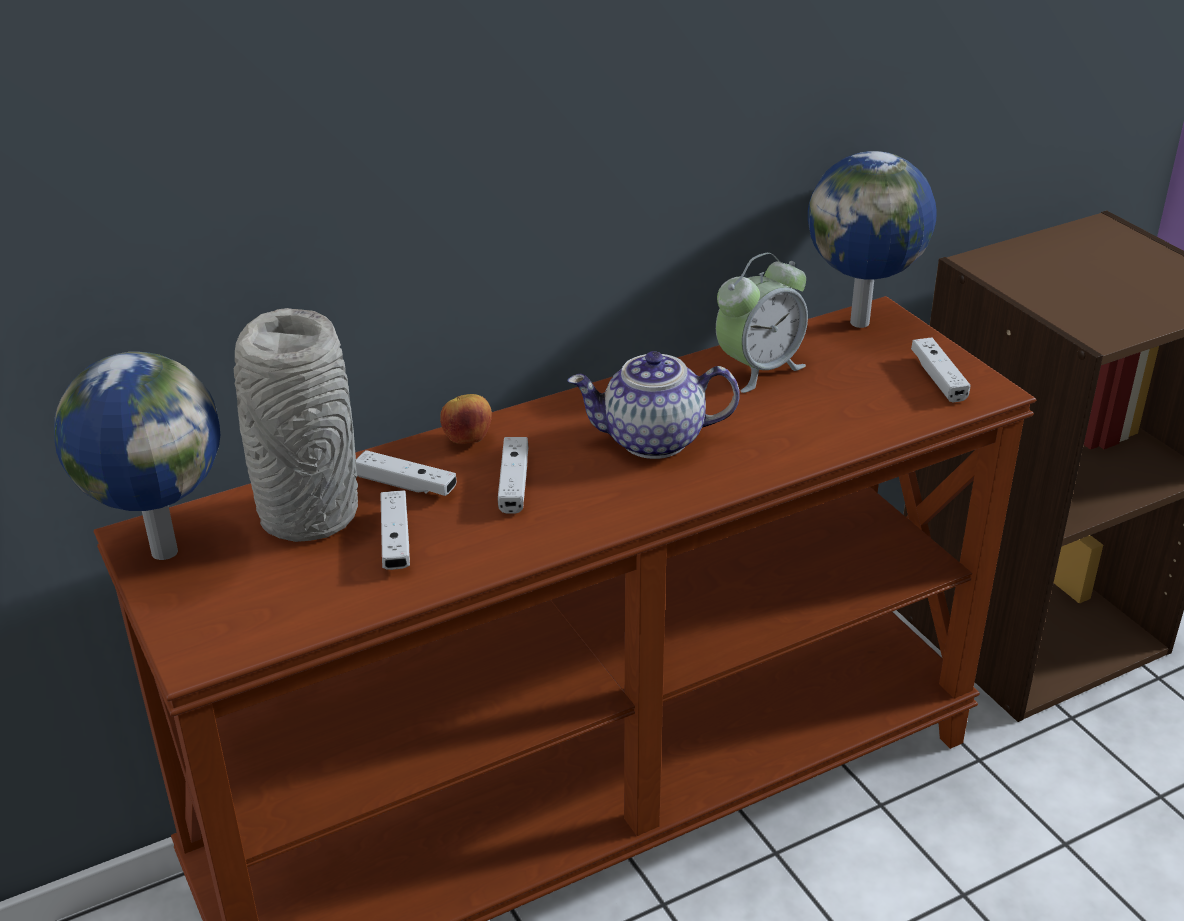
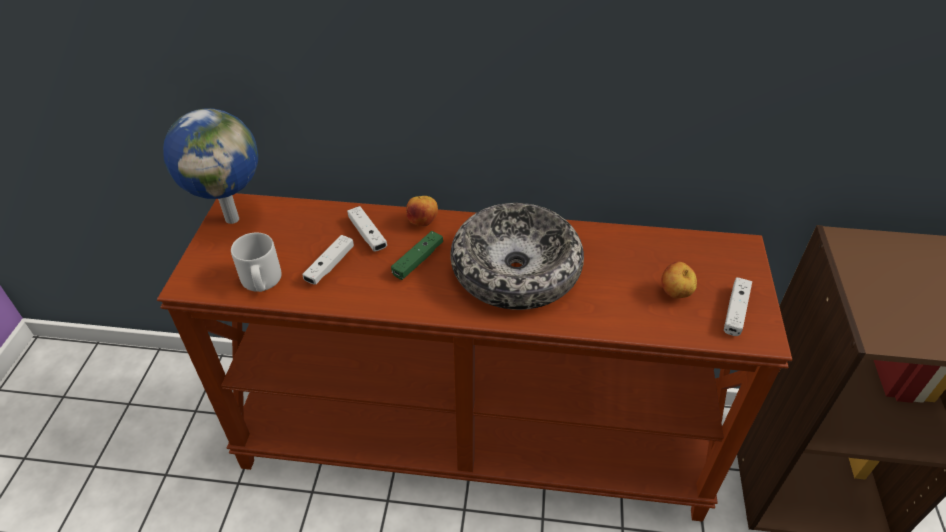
camera: 35 degrees right, 10 degrees up
(307, 514) = (308, 229): grey vase -> none
(315, 602) = (261, 282): none -> grey mug
(513, 483) = (418, 260): white game controller -> green game controller
(652, 441) = (515, 270): teapot -> bowl
(759, 369) = (625, 251): alarm clock -> none
(859, 388) = (675, 294): none -> apple
(862, 322) = (725, 247): globe -> none

